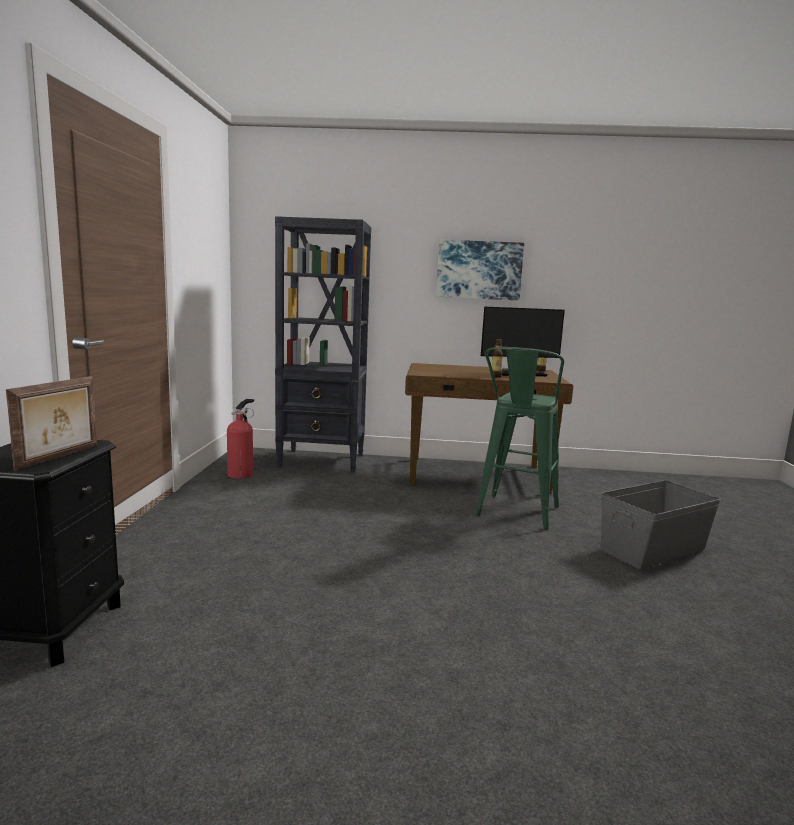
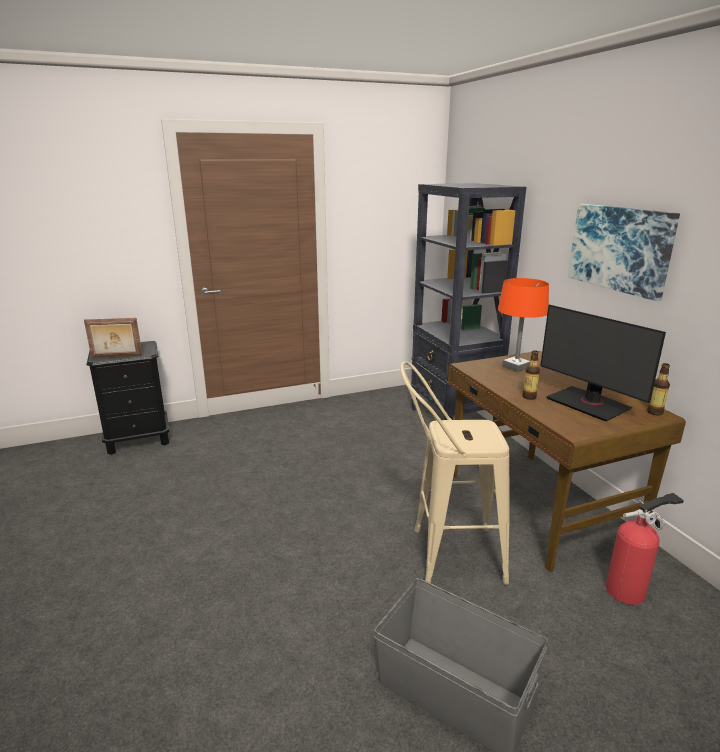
camera: 65 degrees right, 10 degrees up
(241, 473) = (380, 403): fire extinguisher -> fire extinguisher (629, 590)
(438, 369) = (515, 367): none -> orange table lamp
(515, 514) = (446, 555): green stool -> beige stool

